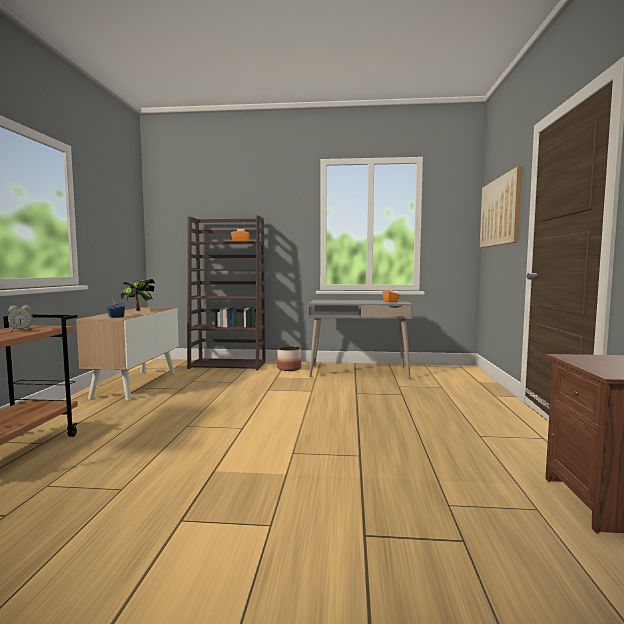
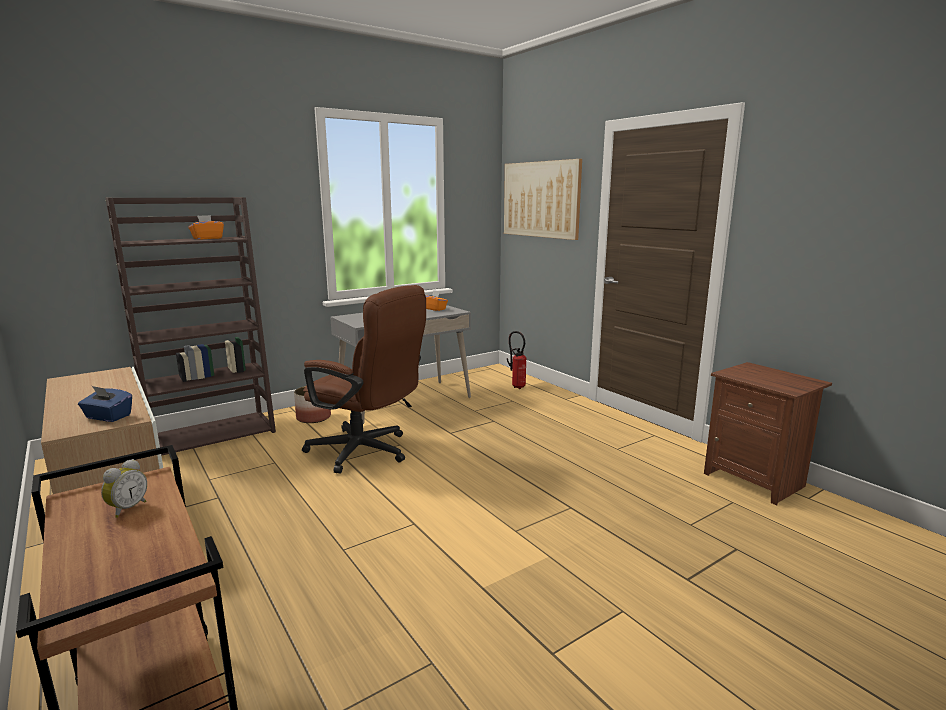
camera: 40 degrees left, 10 degrees up
(138, 311) = (89, 390): potted plant -> none
(285, 390) = (367, 452): none -> brown office chair
(463, 380) = (517, 386): none -> fire extinguisher

